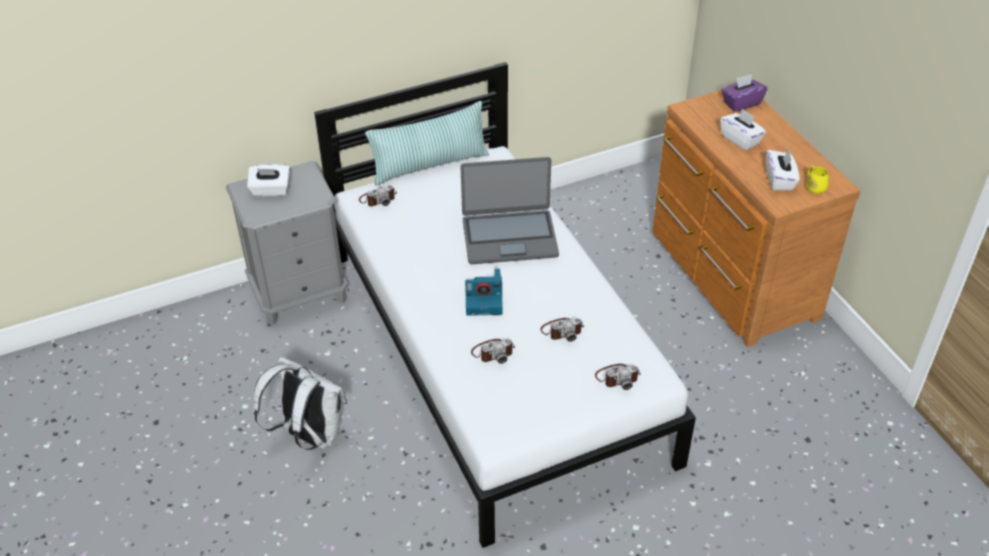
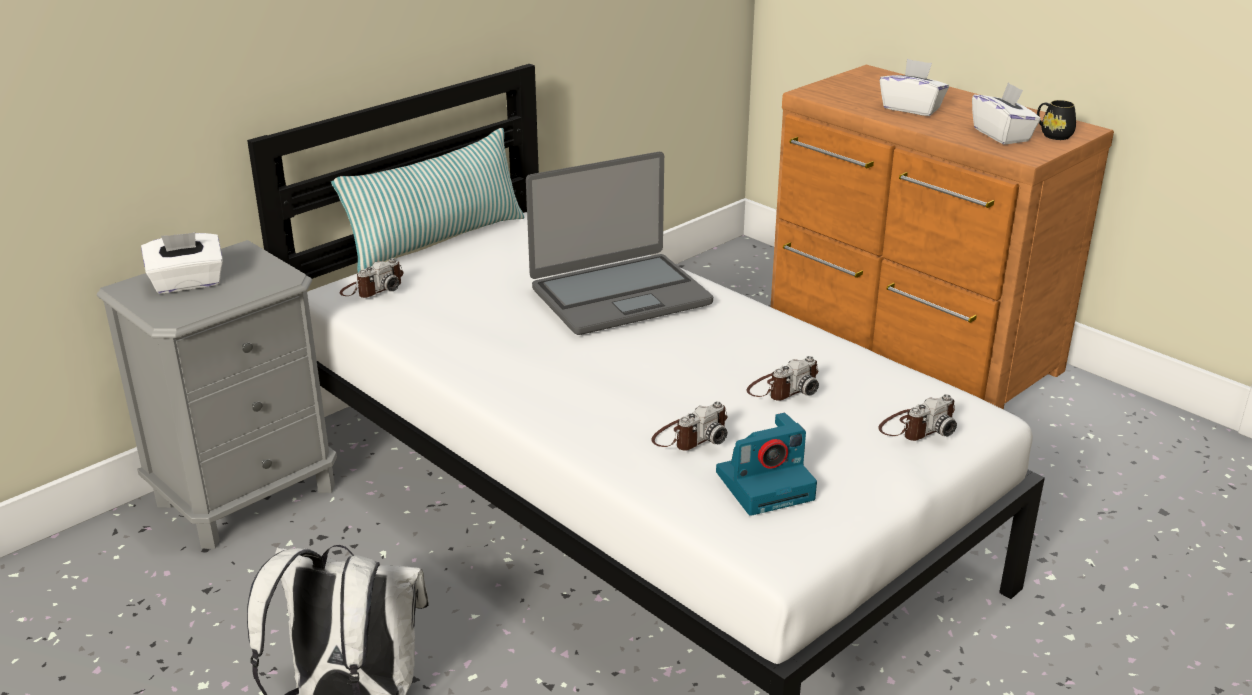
camera: 20 degrees left, 15 degrees down
(485, 300) = (630, 375): camera -> camera (766, 484)
(741, 103) = (879, 80): purple tissue box -> none
(814, 186) = (1052, 134): yellow mug -> black mug

